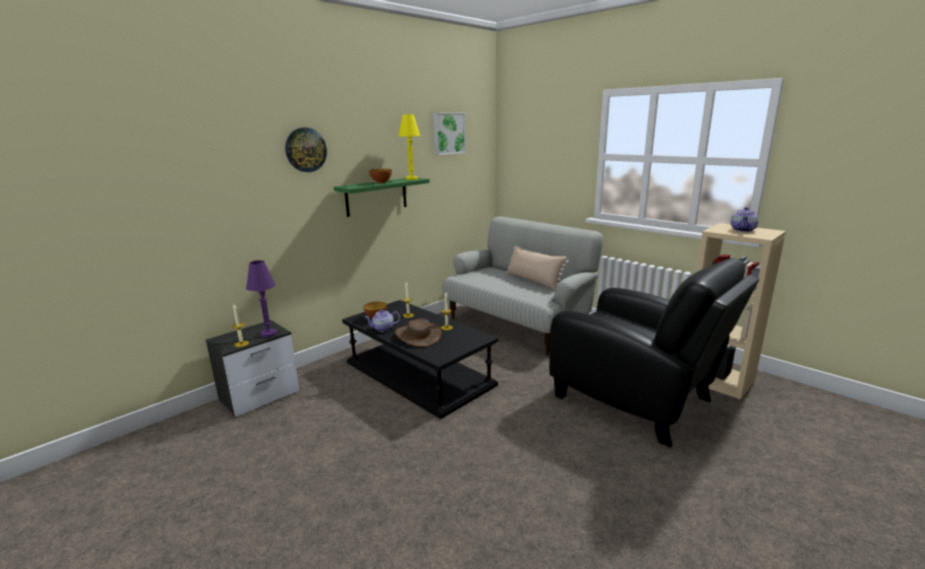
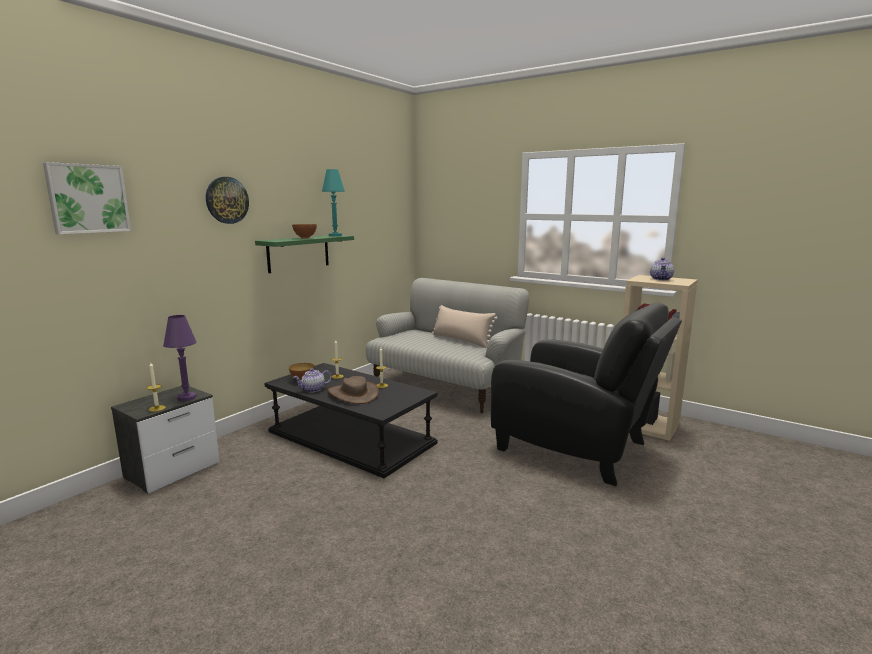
camera: 10 degrees left, 5 degrees down
(411, 179) = (335, 235): yellow table lamp -> turquoise table lamp
(448, 133) = (369, 192): picture -> picture (87, 199)

